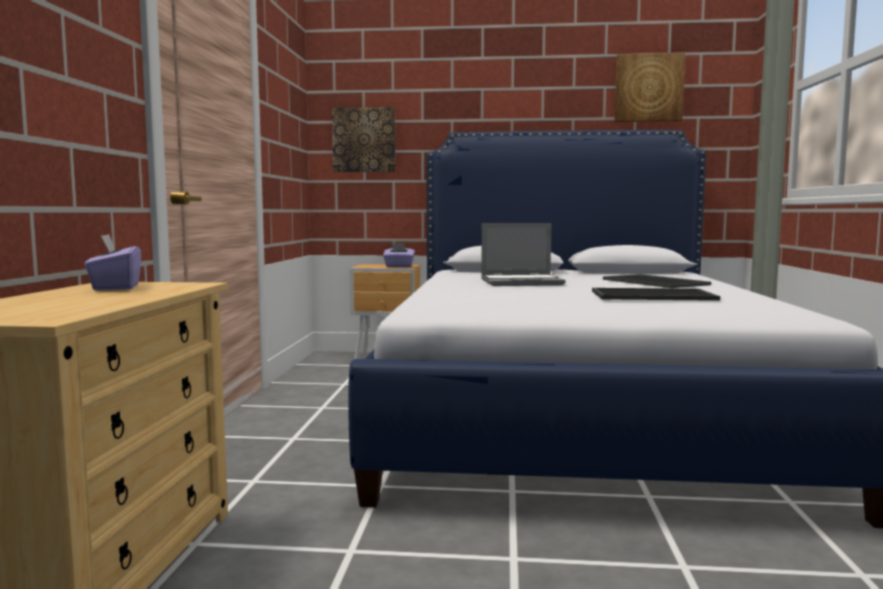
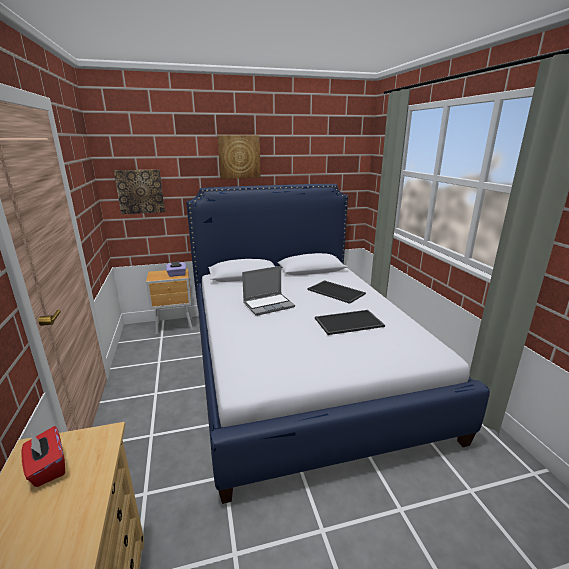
camera: 20 degrees left, 15 degrees up
(115, 288) = (47, 468): purple tissue box -> red tissue box
(648, 88) = (316, 156): picture -> picture (239, 157)

